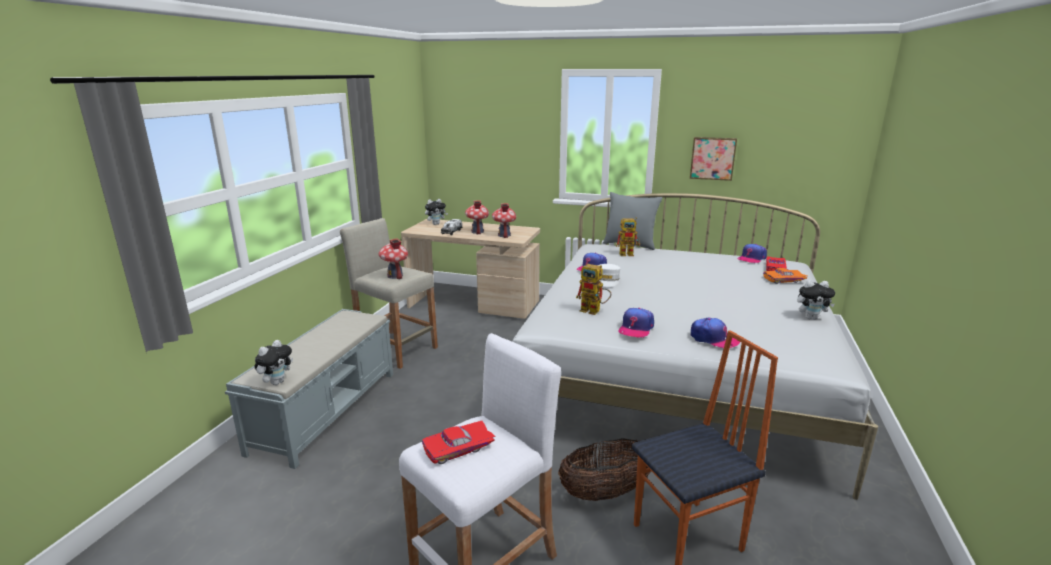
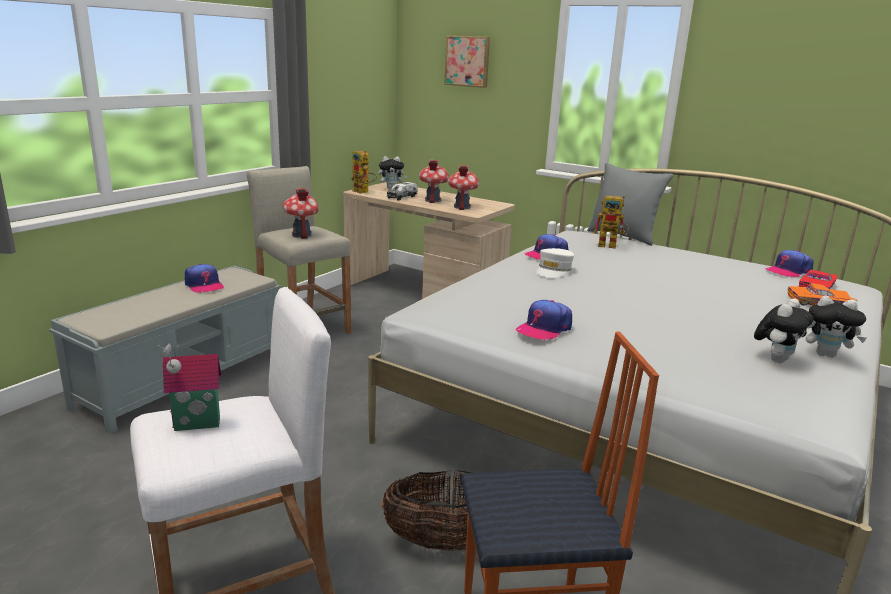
camera: 15 degrees right, 0 degrees up
(277, 382) = (101, 327): plush toy -> plush toy (775, 359)
(459, 449) = (196, 426): red toy car -> toy house
(594, 311) = (505, 301): toy robot -> toy robot (363, 192)
(712, 158) = (756, 125): picture -> picture (468, 61)
(713, 339) = (645, 357): cap -> cap (204, 285)

